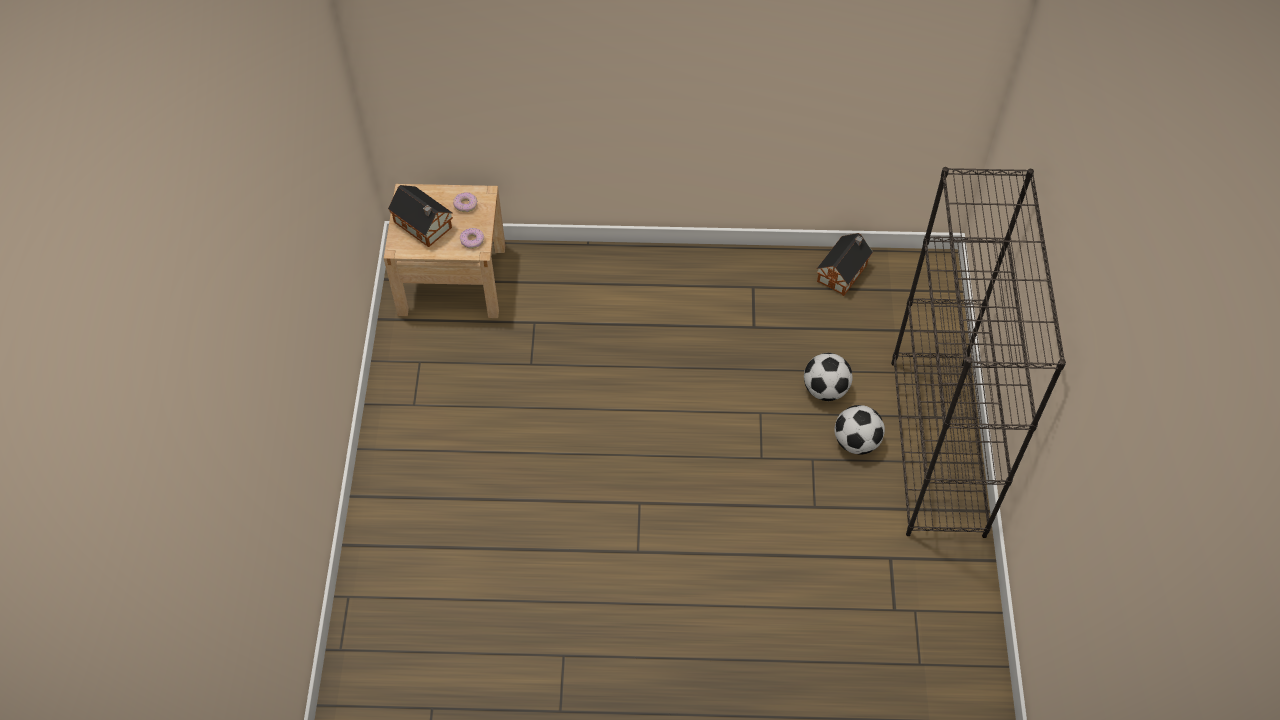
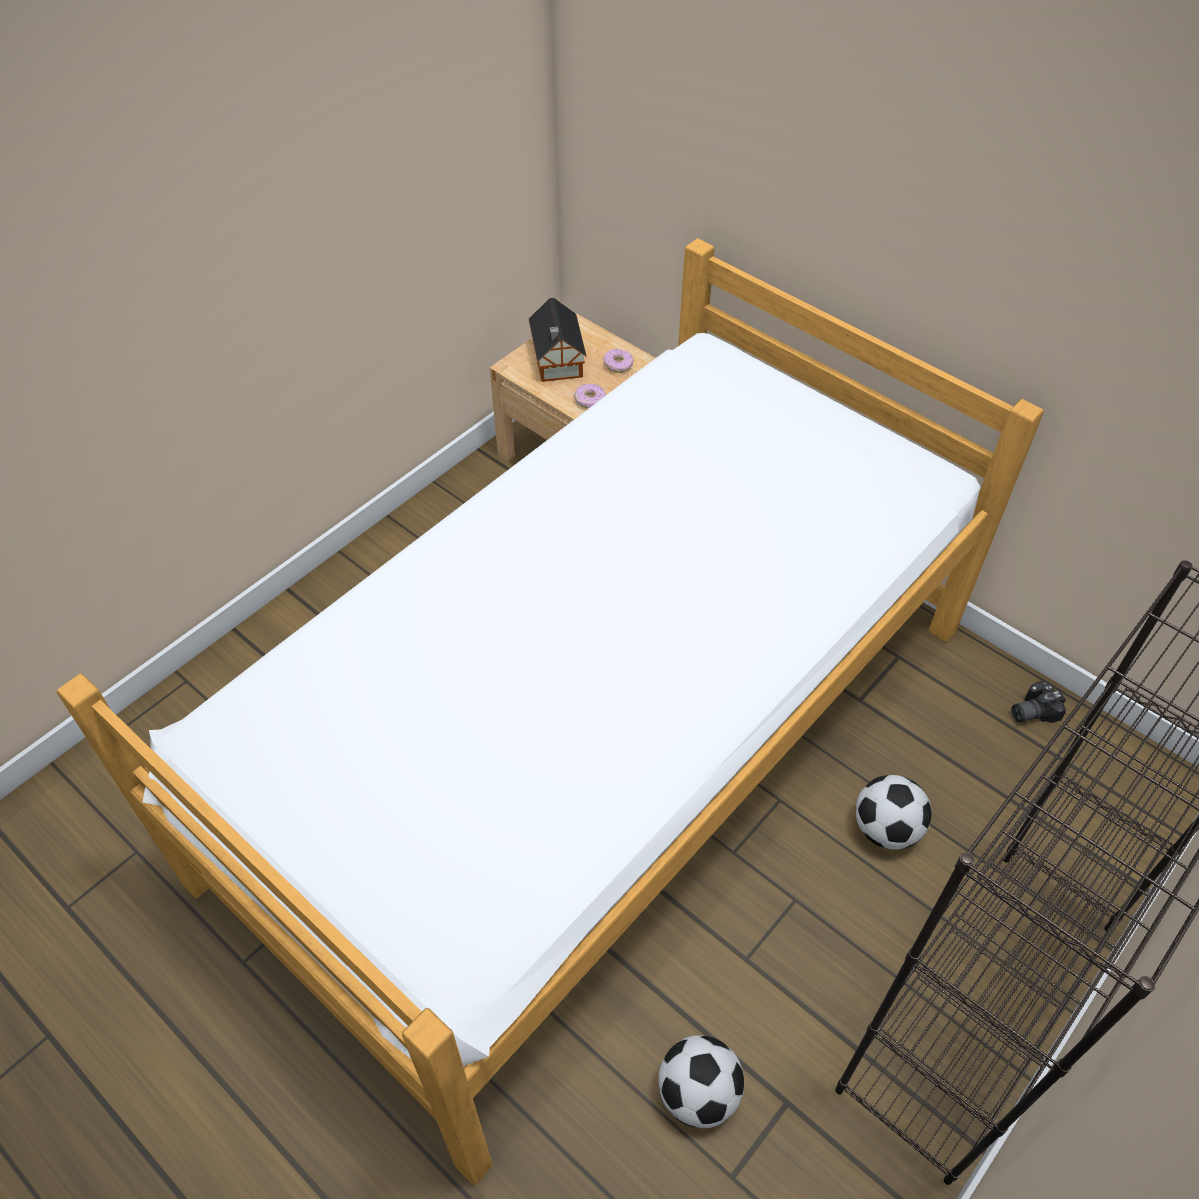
camera: 40 degrees right, 5 degrees down
(641, 453) = (602, 748): none -> bed
(843, 272) = (1031, 710): toy house -> camera
(856, 442) = (870, 919): football -> football (698, 1093)

